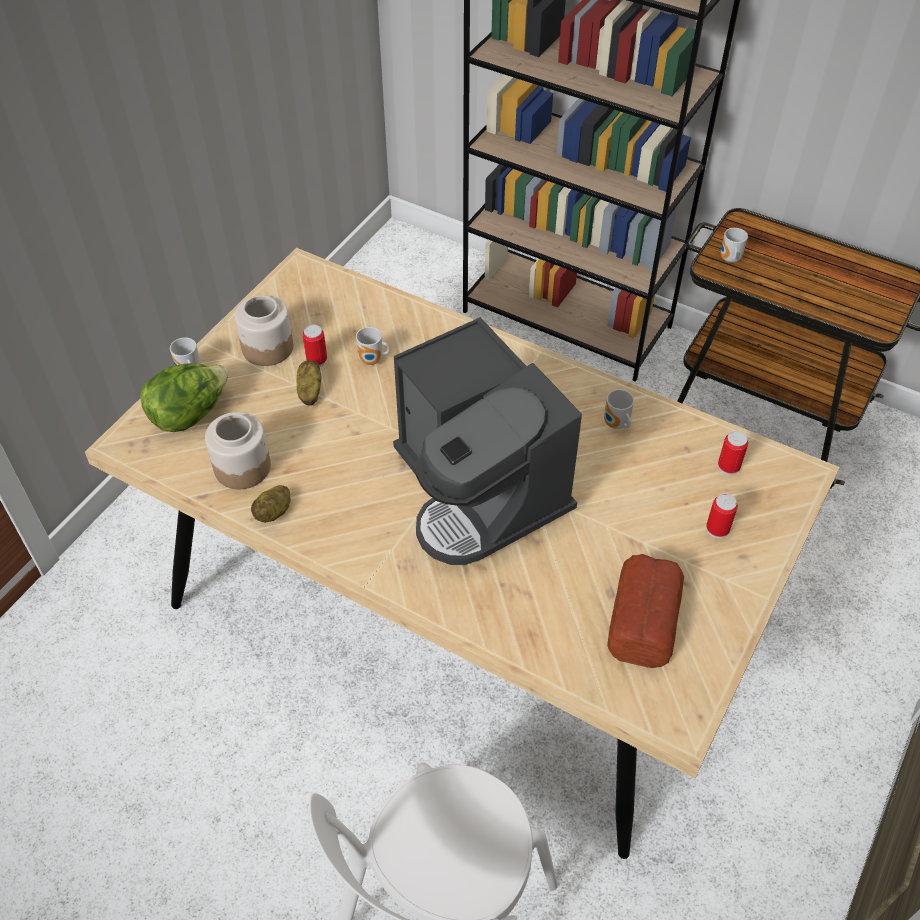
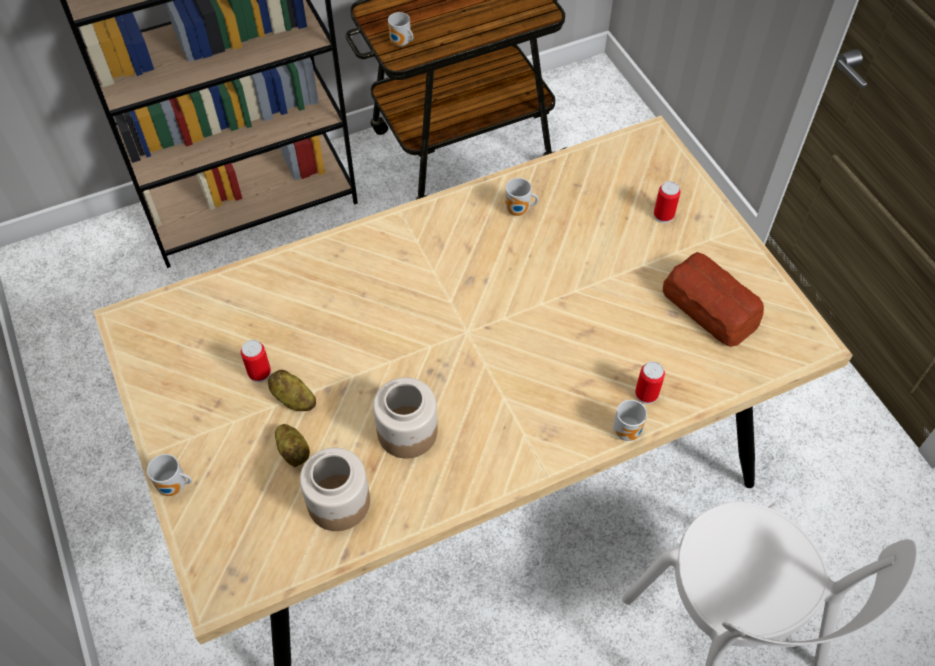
camera: 55 degrees left, 5 degrees up
(190, 414) = (231, 514): lettuce -> none
(267, 347) = (205, 404): jar -> jar (406, 432)
(274, 512) = (413, 503): potato -> potato (294, 451)
(372, 361) = (301, 331): mug -> mug (629, 431)
(479, 490) = (511, 338): coffee machine -> none
(728, 466) = (612, 172): can -> can (646, 394)

